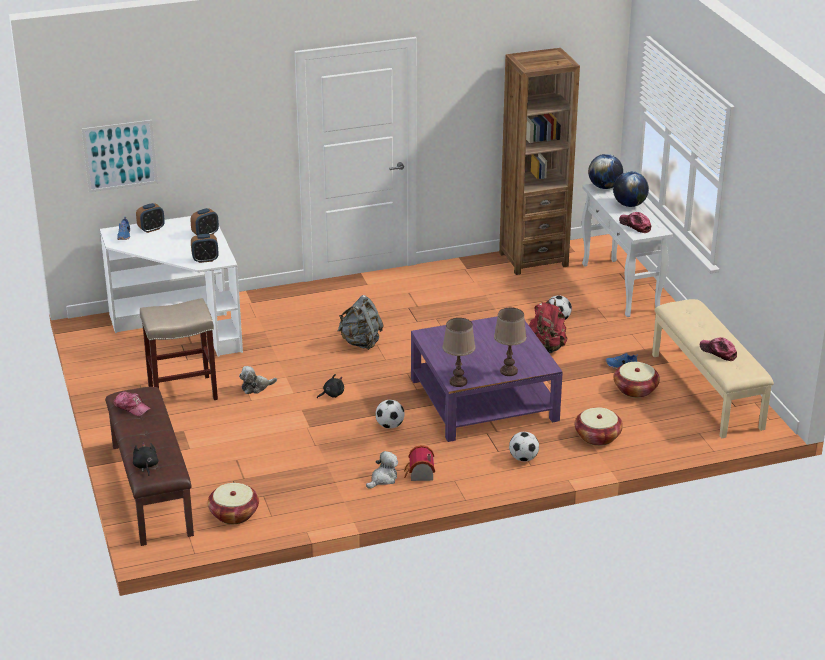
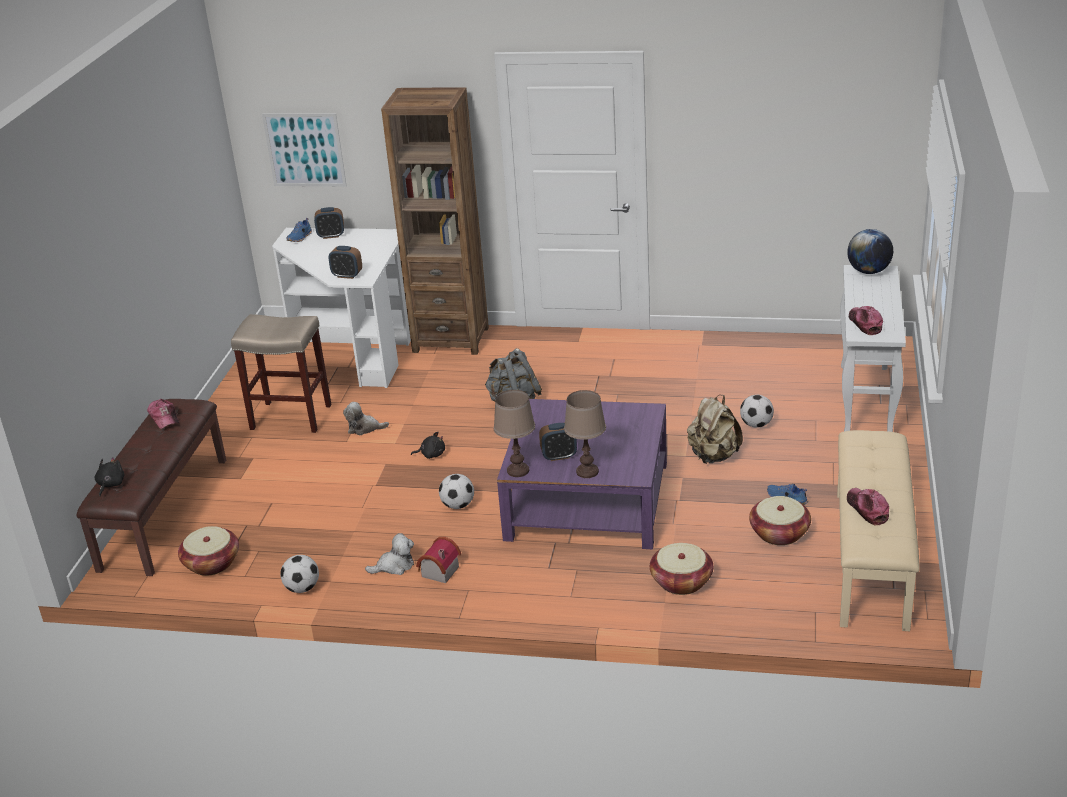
camera: 30 degrees right, 0 degrees up
(205, 234) = (375, 250): alarm clock -> alarm clock (559, 456)
(523, 458) = (569, 585): football -> football (302, 588)
(533, 259) = (787, 349): brown bookcase -> brown bookcase (451, 339)
(546, 348) = (713, 456): red backpack -> beige backpack
(629, 205) = (881, 297): globe -> none

